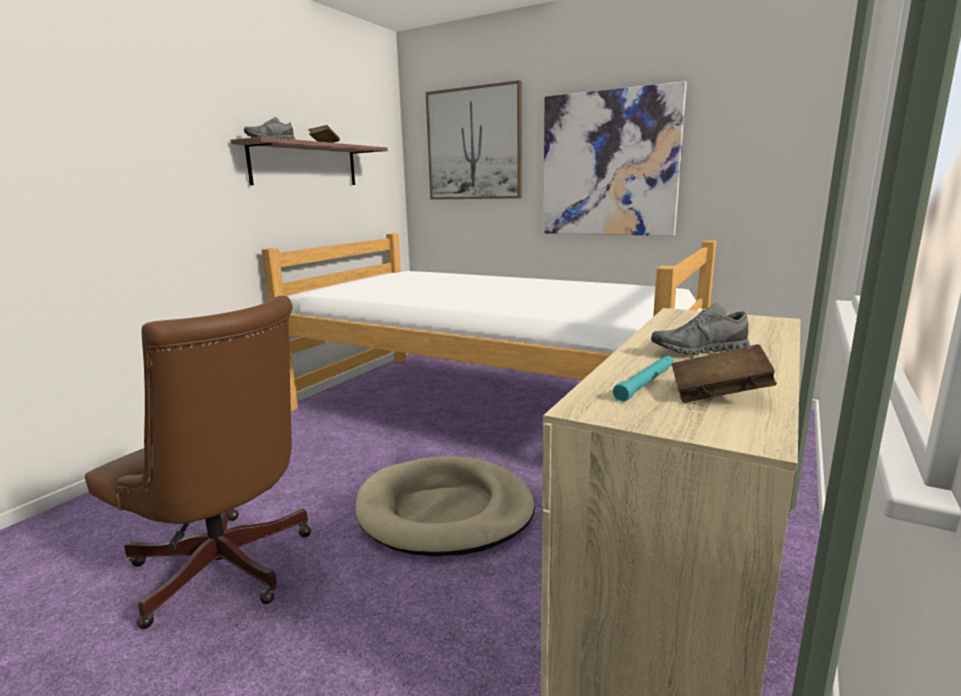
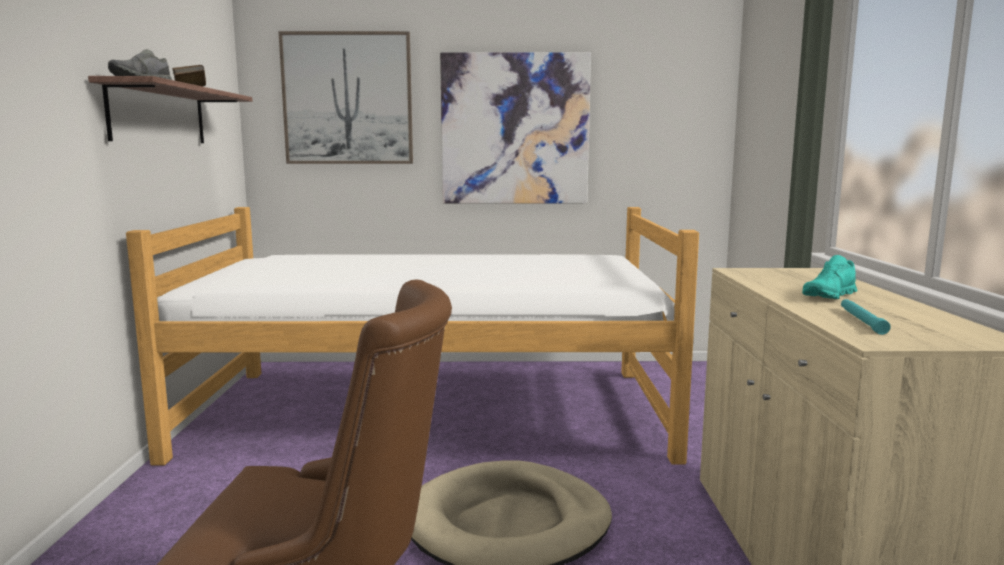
camera: 30 degrees left, 5 degrees down
(698, 351) = (829, 296): grey shoe -> turquoise shoe
(718, 395) = (921, 322): brown book -> none

